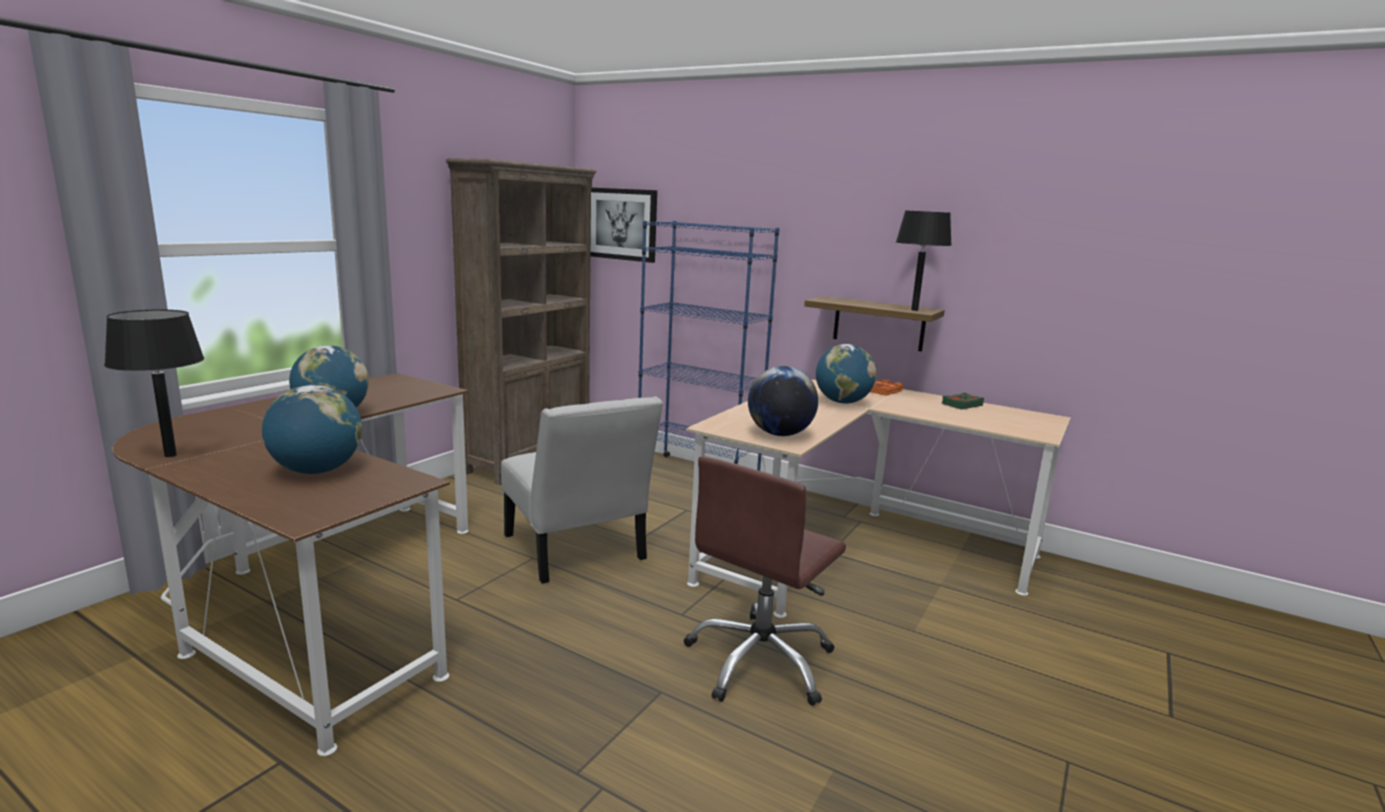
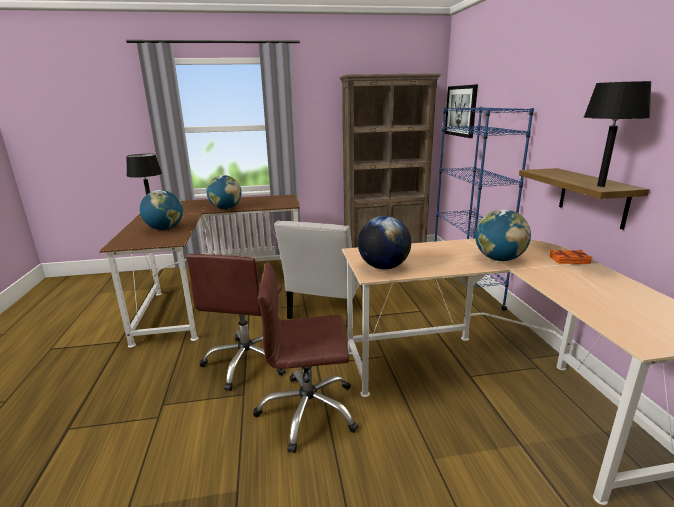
camera: 50 degrees right, 5 degrees up
(591, 657) = (247, 362): none -> brown office chair
(961, 404) = (626, 290): green book -> none

